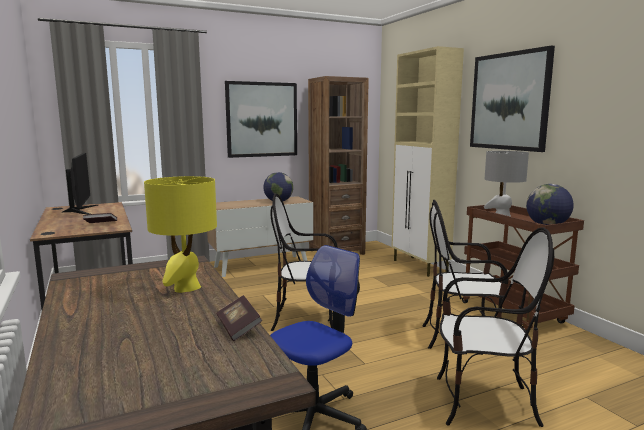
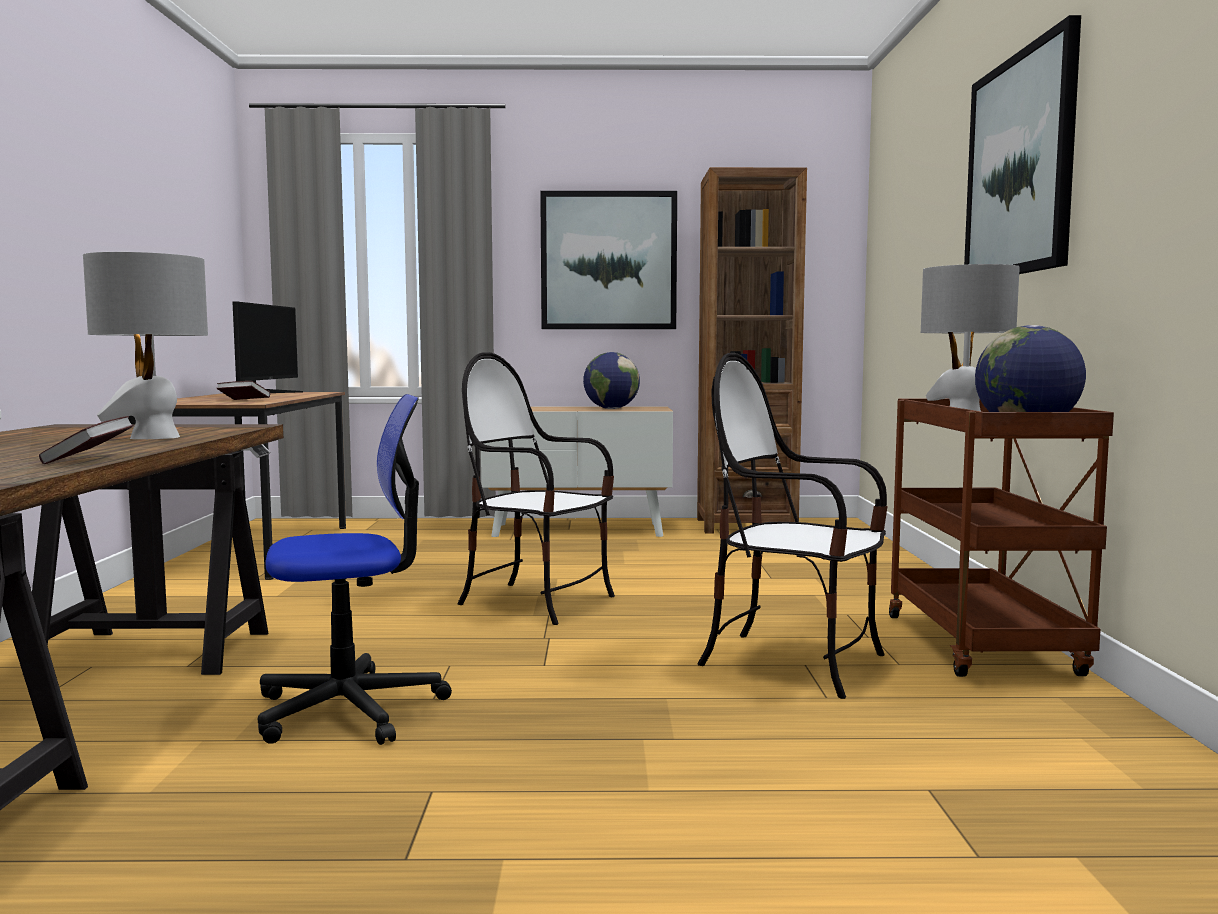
camera: 25 degrees right, 5 degrees down
(186, 288) = (155, 437): yellow table lamp -> grey table lamp
(420, 266) = (886, 559): beige cabinet -> none
(484, 403) = (676, 752): chair -> none

